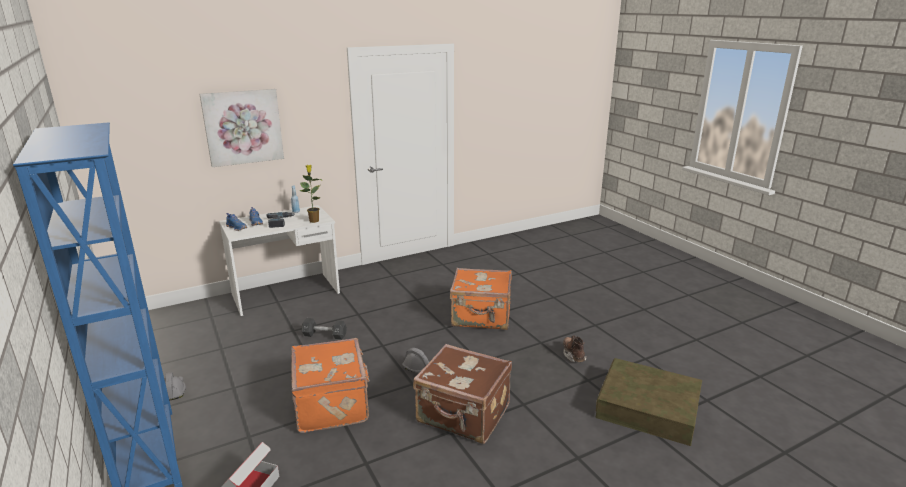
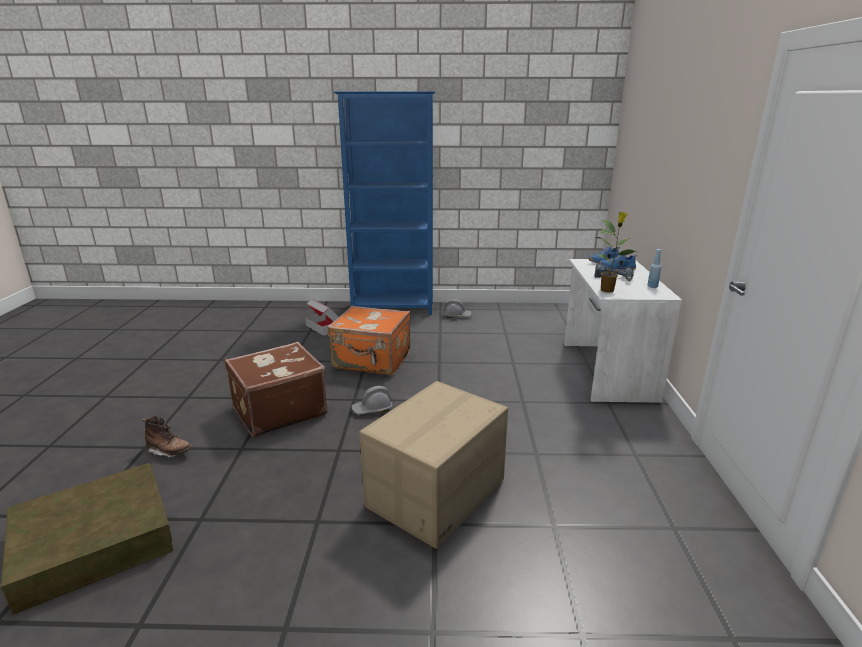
camera: 120 degrees right, 0 degrees up
(243, 127) = (672, 155): picture -> none
(324, 335) = (489, 375): black dumbbell -> none
(481, 317) = (437, 494): orange suitcase -> cardboard box
(573, 355) = (254, 537): brown boot -> brown boot (169, 452)

